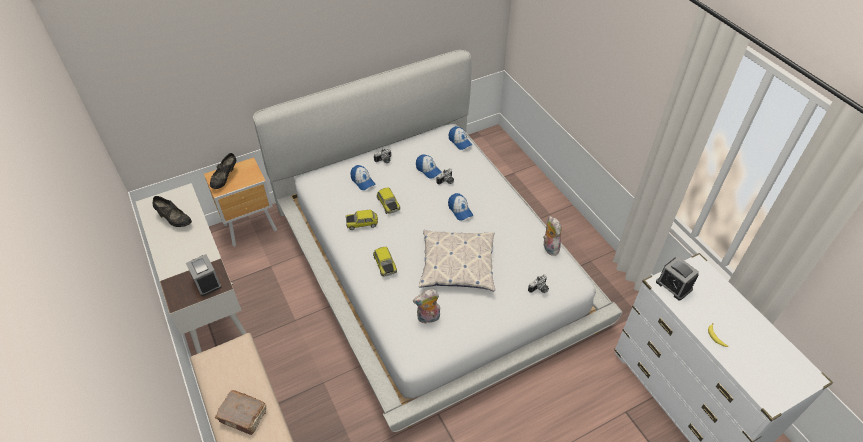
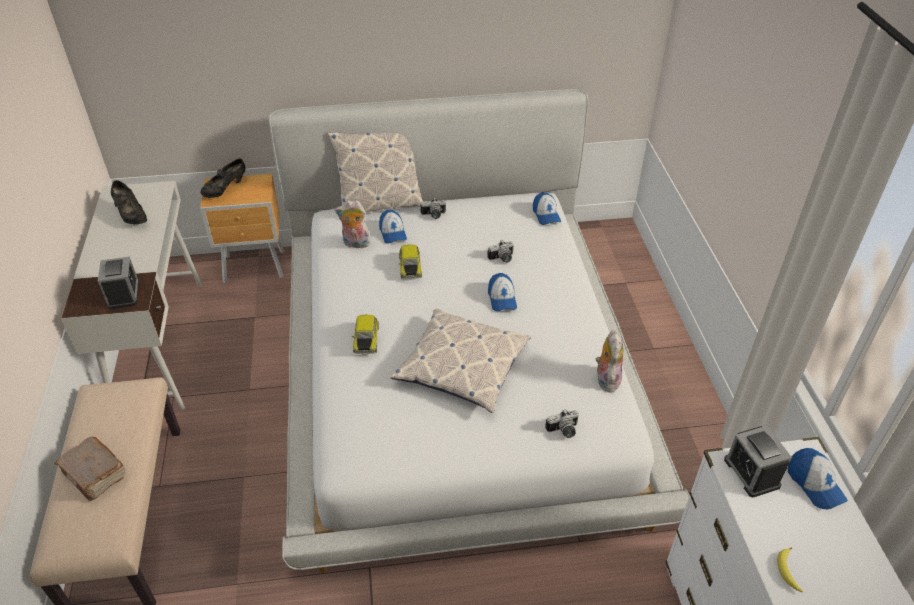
camera: 20 degrees right, 5 degrees down
(341, 161) = (379, 204): none -> pillow
(362, 223) = (364, 282): toy car -> none
(428, 170) = (485, 239): cap -> cap (814, 484)
(428, 318) = (386, 424): plush toy -> plush toy (355, 244)

